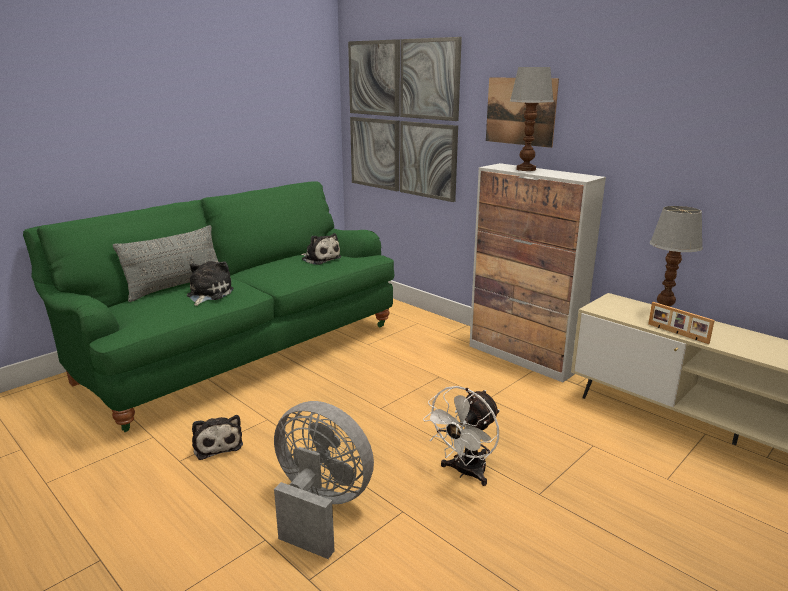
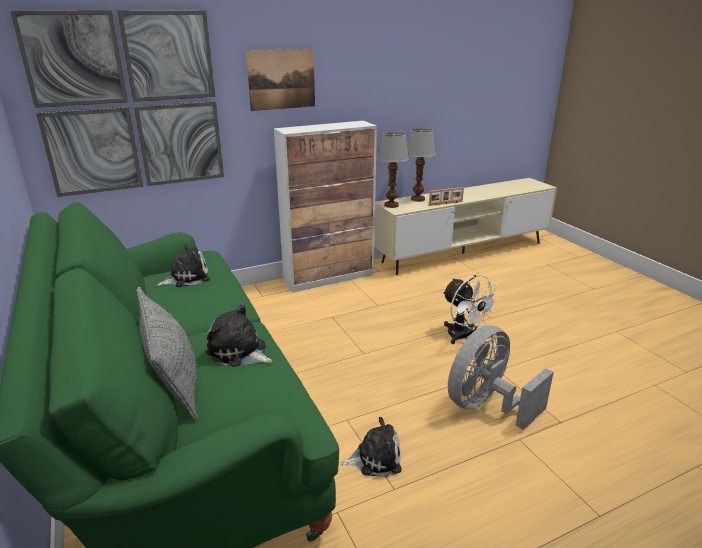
camera: 70 degrees left, 5 degrees up
(525, 169) = (313, 127): table lamp -> table lamp (391, 205)

